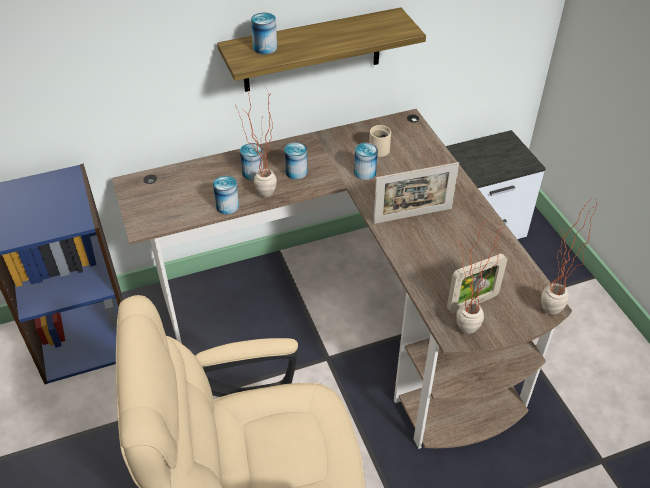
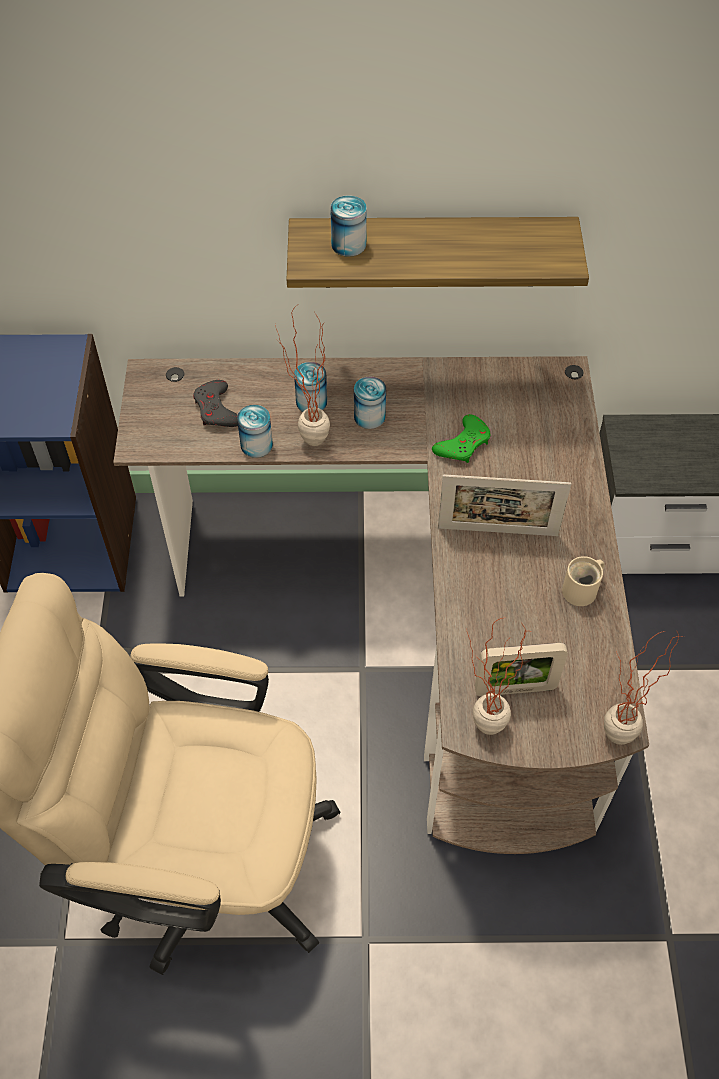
camera: 20 degrees right, 10 degrees up
(189, 192) = (216, 409): none -> grey game controller
(365, 172) = (463, 444): can -> green game controller
(381, 149) = (503, 411): beige mug -> beige mug (582, 590)

